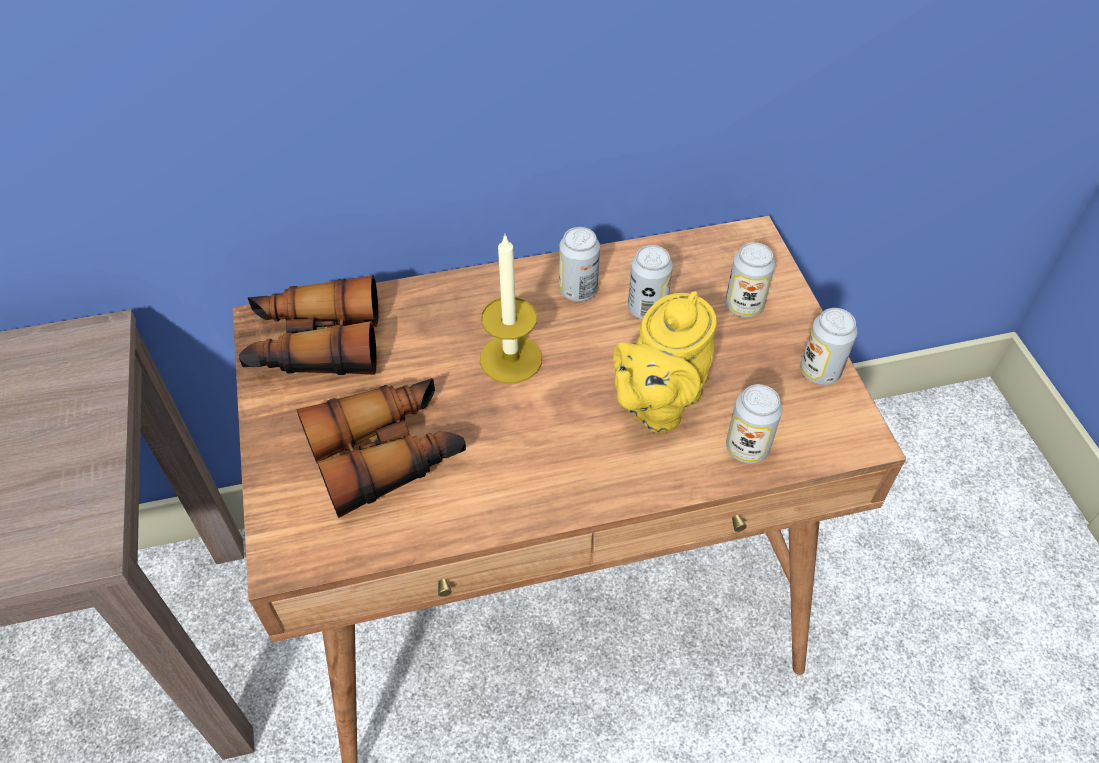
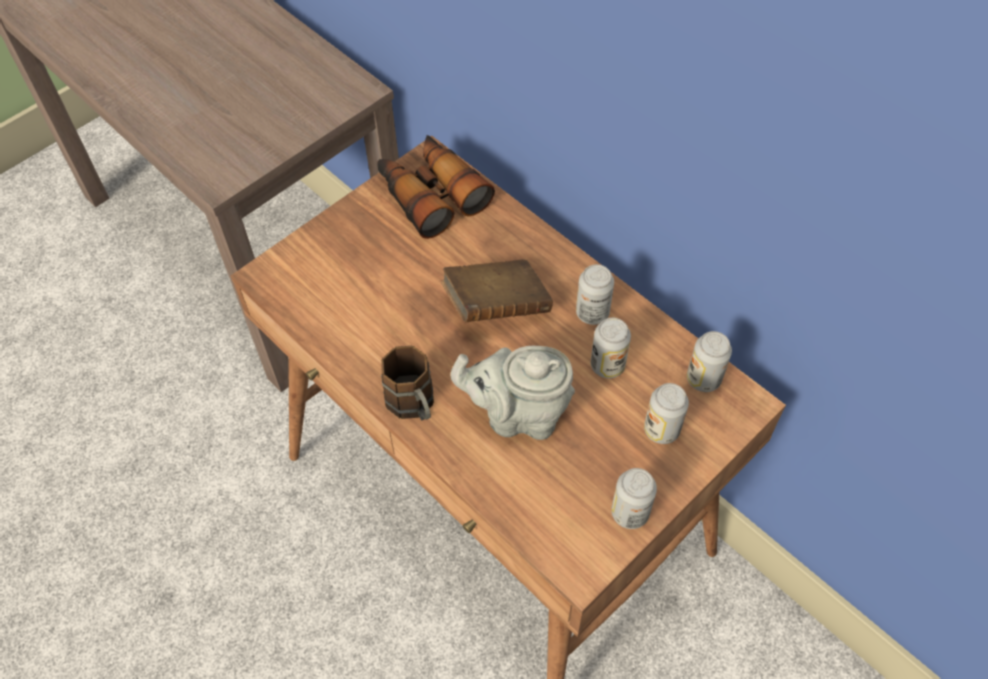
camera: 60 degrees right, 5 degrees up
(388, 453) = (371, 282): binoculars -> none
(511, 358) = (496, 306): candle -> brown book
(587, 489) = (414, 407): none -> brown mug
(657, 403) = (518, 415): yellow teapot -> grey teapot
(747, 448) = (516, 492): can -> can (703, 379)

